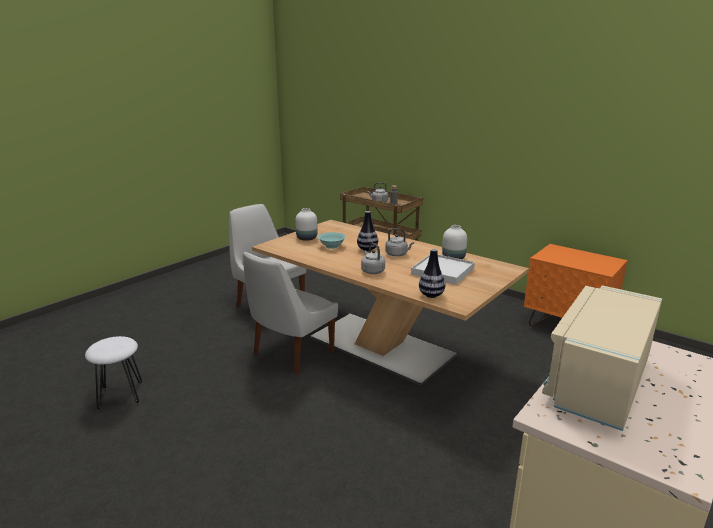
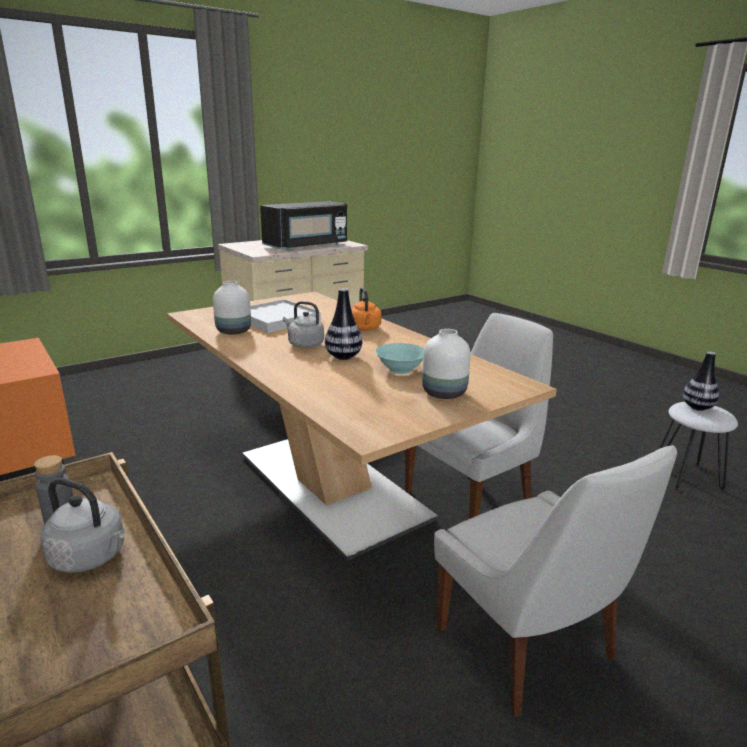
camera: 165 degrees left, 0 degrees up
(372, 271) = (365, 328): grey kettle -> orange kettle
(431, 295) = (325, 303): vase -> vase (697, 407)
(598, 382) = (307, 246): beige microwave -> black microwave

